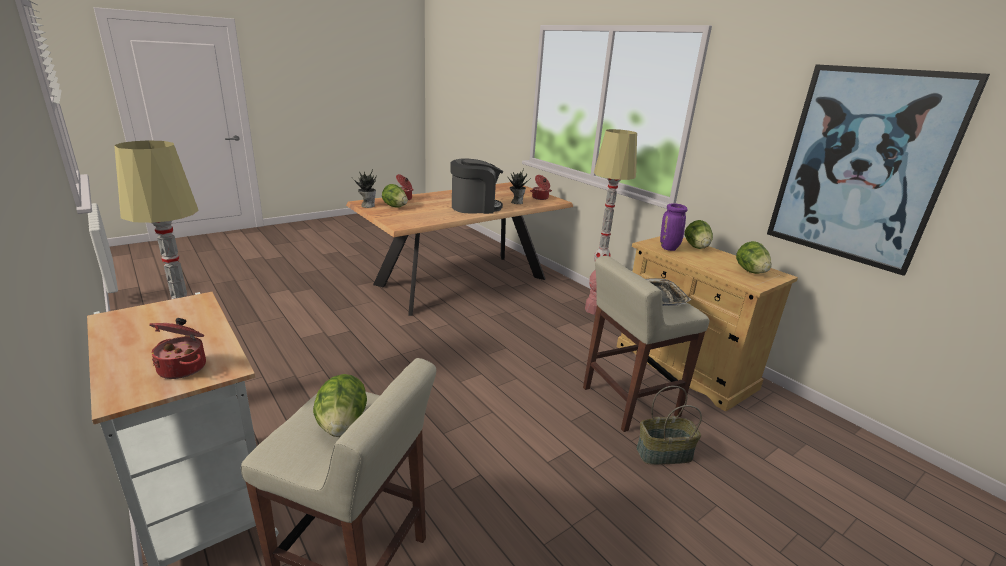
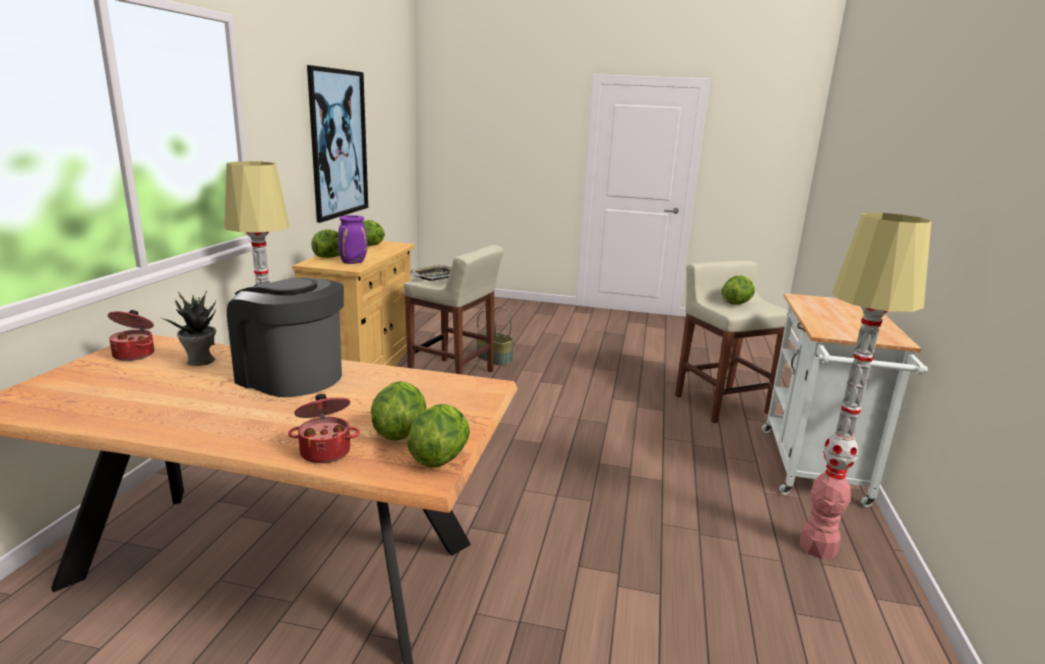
camera: 130 degrees left, 5 degrees down
(184, 367) = (827, 303): cooking pot -> none
(367, 205) = (440, 458): potted plant -> lettuce

